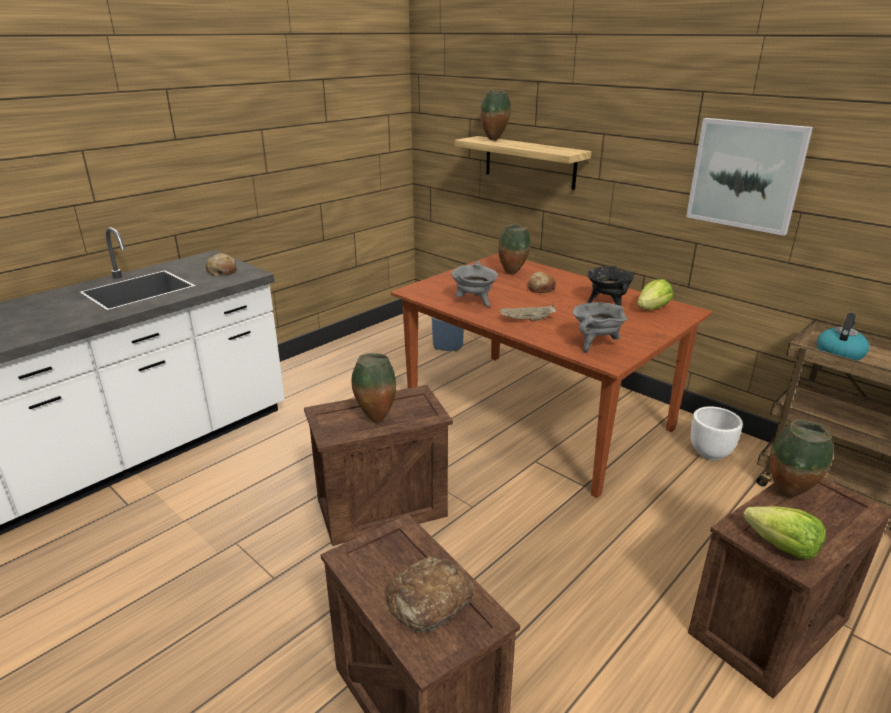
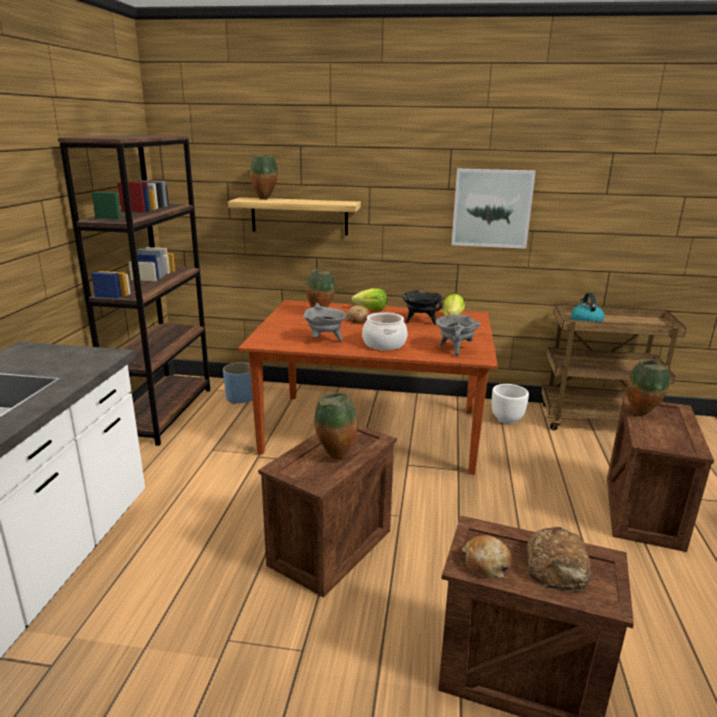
camera: 35 degrees left, 5 degrees down
(222, 271) = (69, 359): bread -> bread (485, 563)
(372, 341) = (164, 413): none -> brown bookcase
(527, 320) = (384, 344): beige tray -> cooking pot
(781, 547) = (675, 443): lettuce -> lettuce (371, 310)

